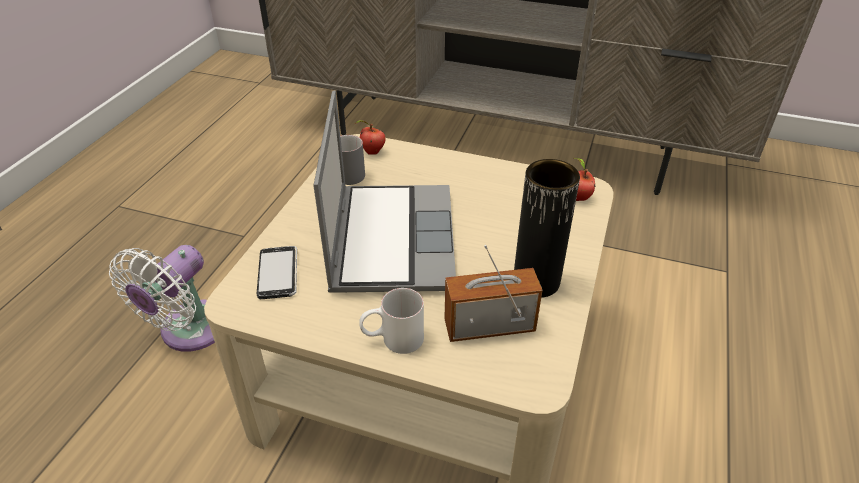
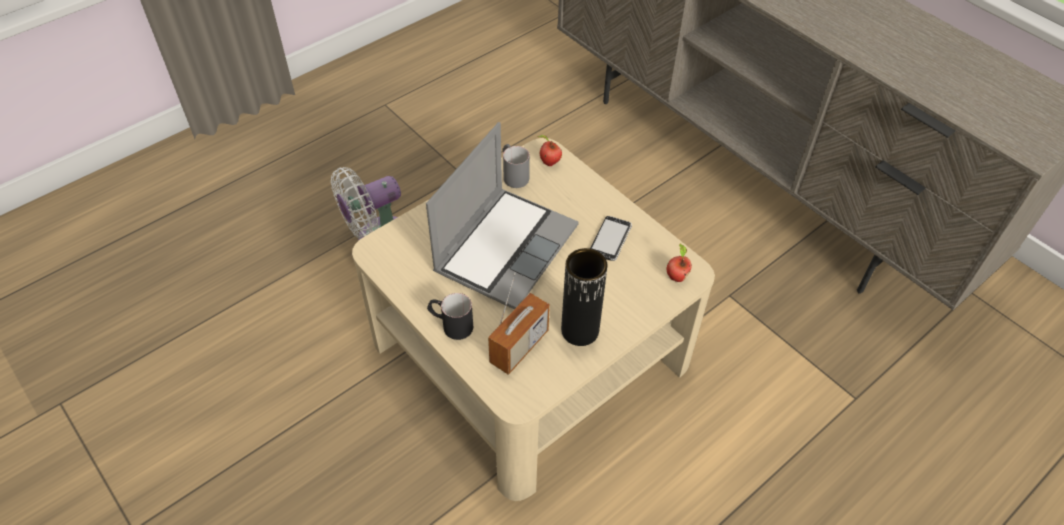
camera: 30 degrees right, 10 degrees up
(278, 274) = (413, 241): phone -> phone (610, 239)
(392, 339) = (451, 325): white mug -> black mug
(489, 326) = (519, 347): radio -> radio turned 105 degrees clockwise

